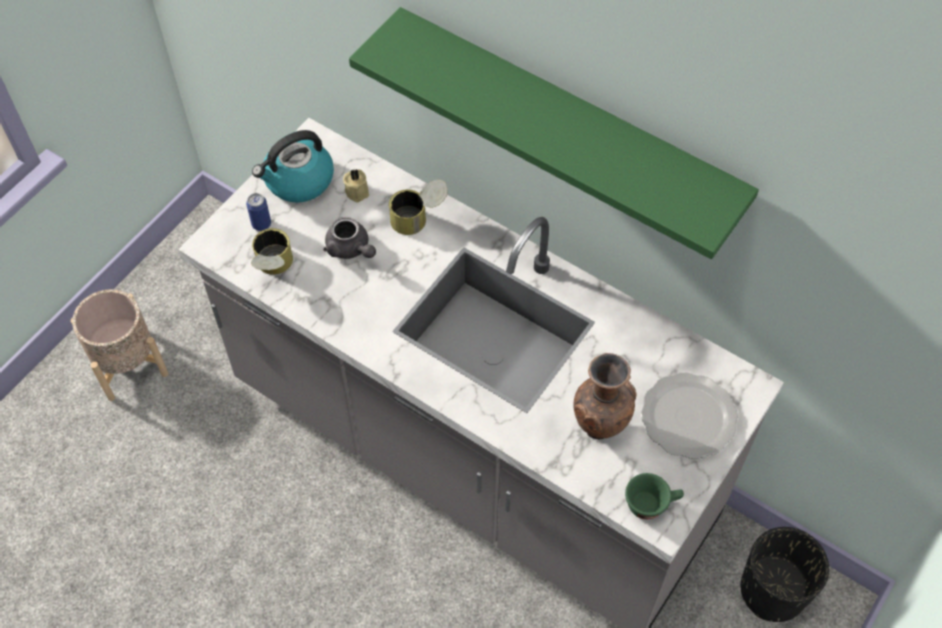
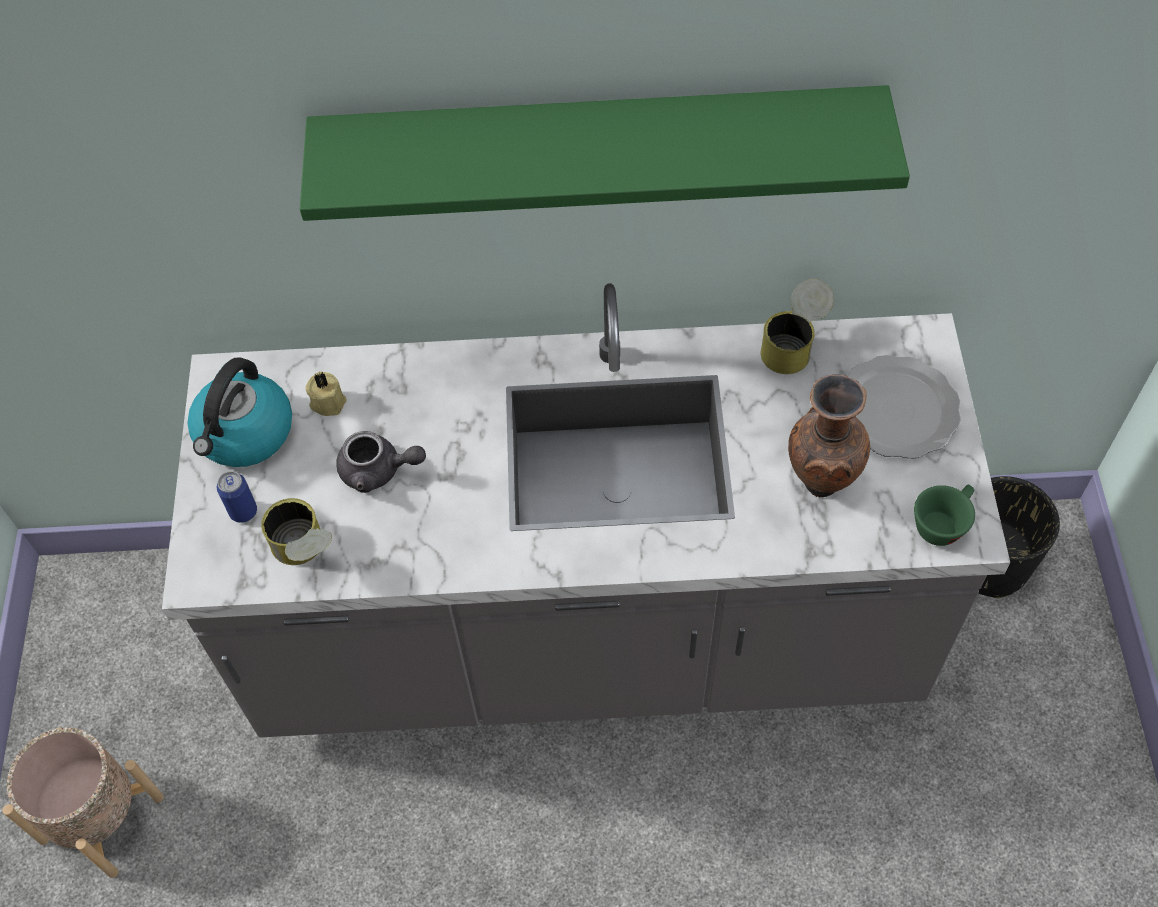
camera: 35 degrees left, 0 degrees up
(419, 218) = (427, 387): can -> can (794, 344)

